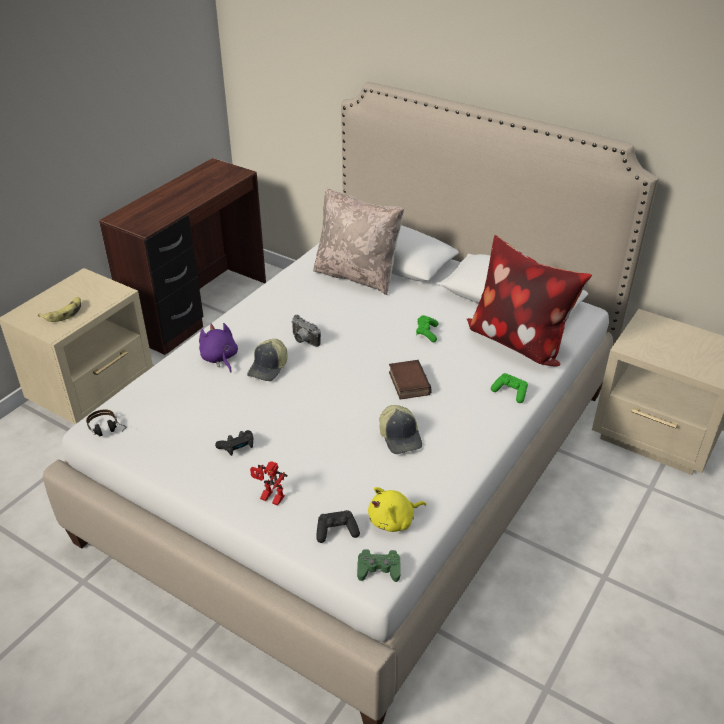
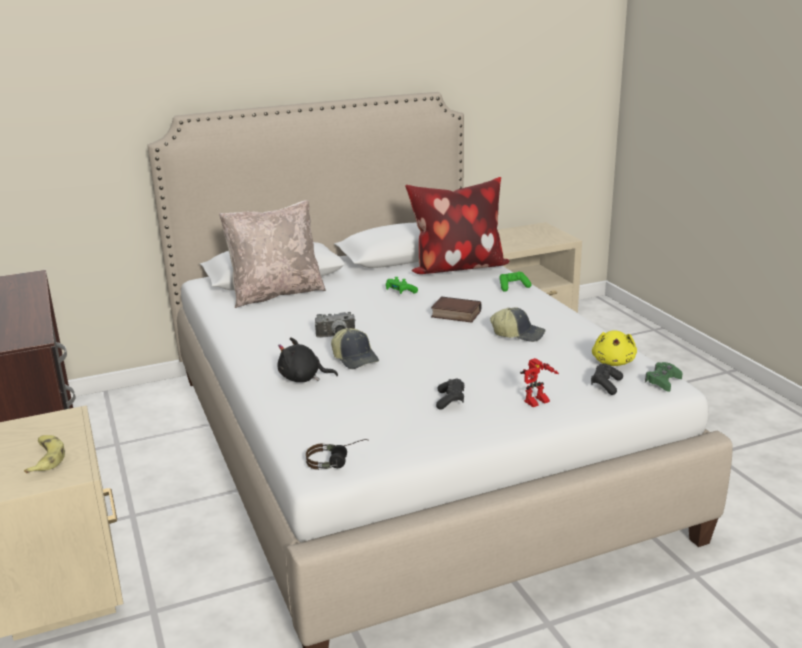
camera: 55 degrees left, 15 degrees down
(219, 358) = (303, 378): purple plush toy -> black plush toy

